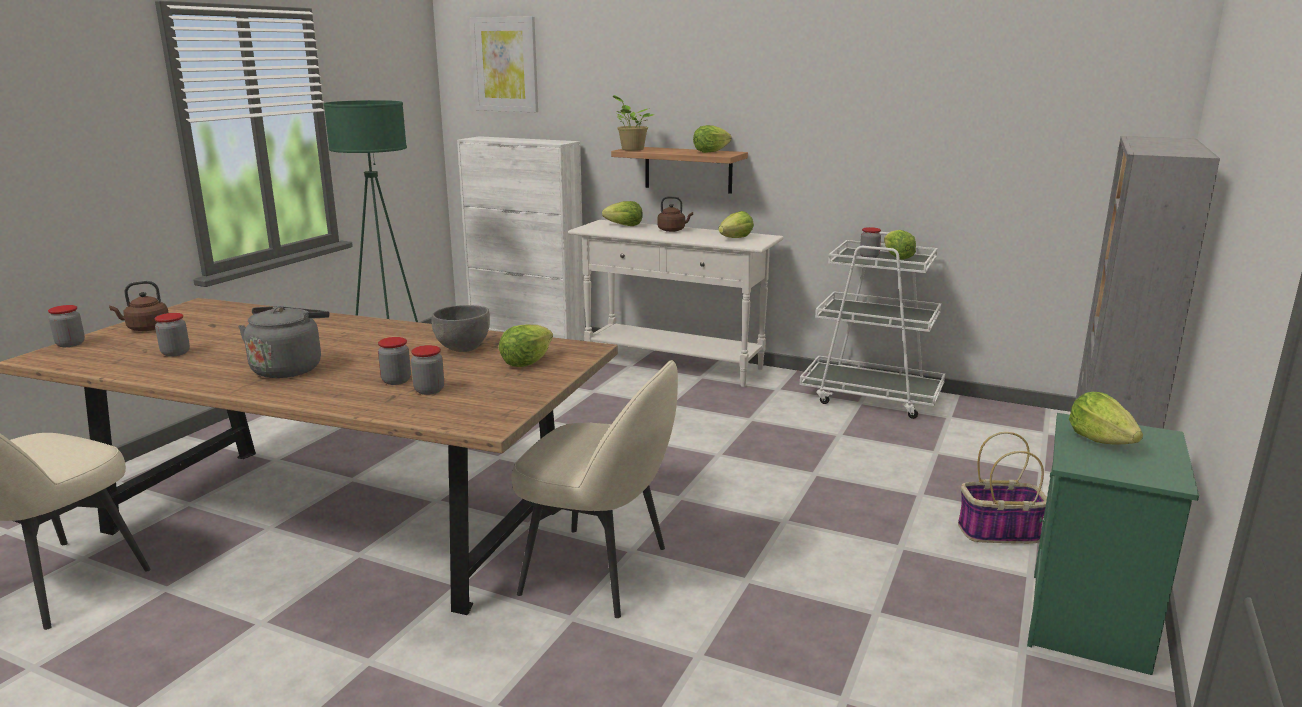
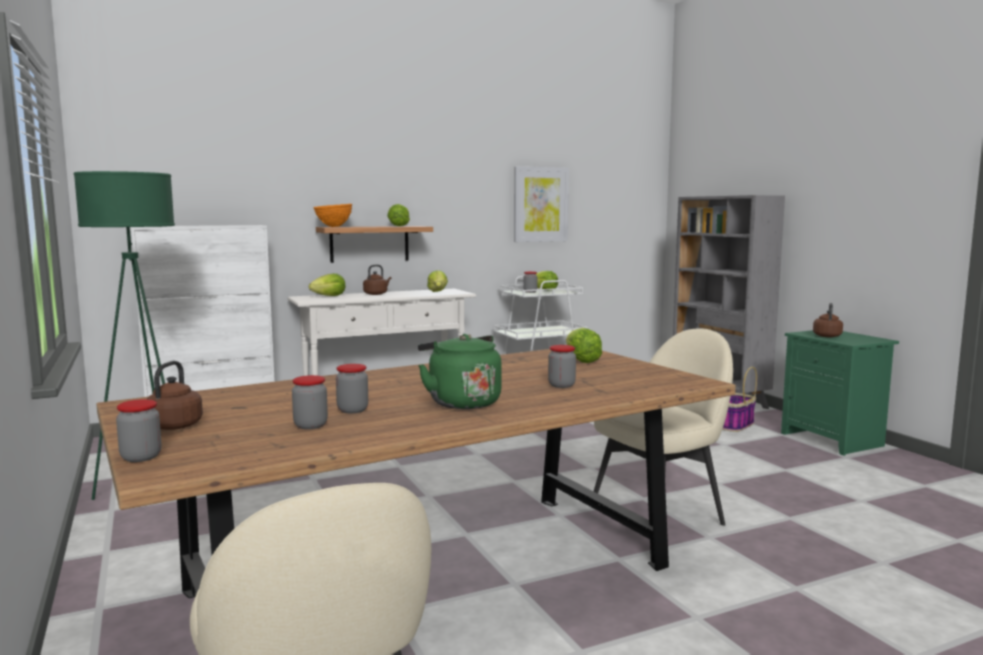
camera: 50 degrees left, 10 degrees down
(289, 368) = (461, 402): grey kettle -> green kettle
(429, 390) = (601, 382): jar -> jar (352, 410)
(463, 348) = (514, 365): grey bowl -> none
(505, 64) = (166, 152): picture -> picture (540, 204)
(631, 149) = (333, 227): potted plant -> orange bowl
(1100, 440) = (827, 336): lettuce -> brown kettle

